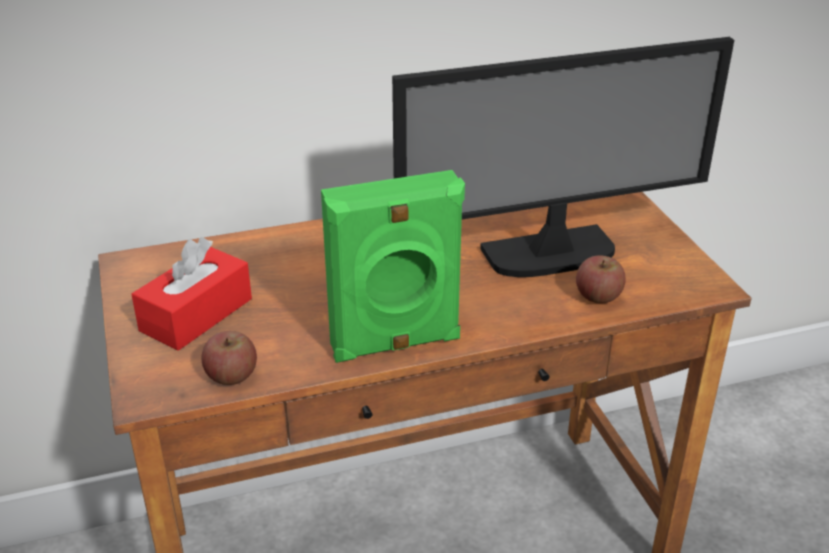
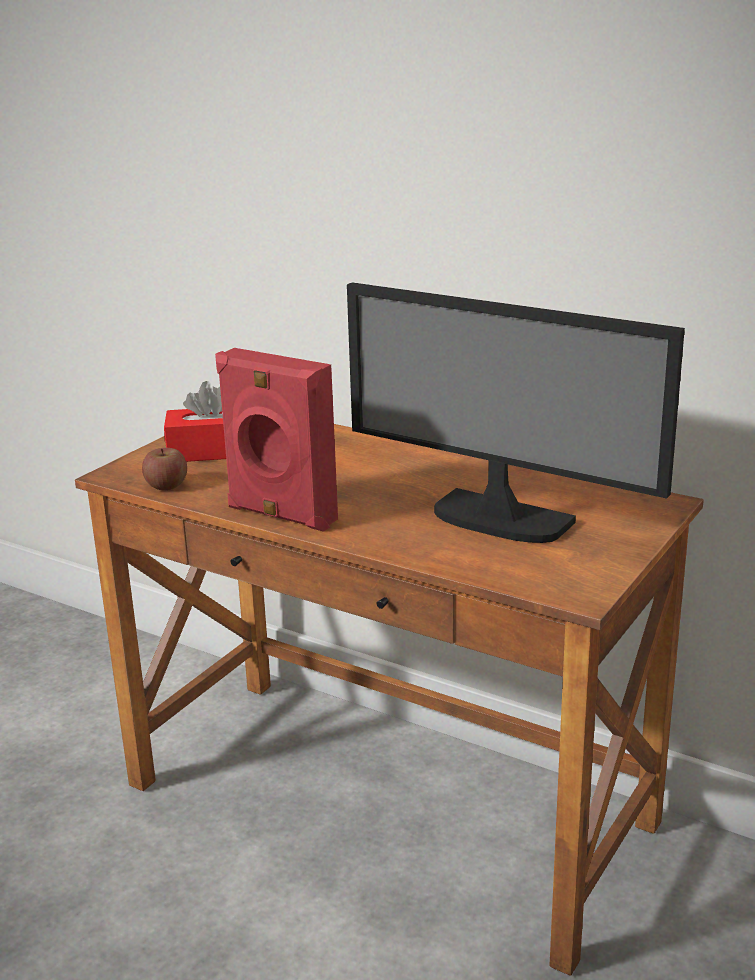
camera: 50 degrees right, 10 degrees down
(396, 344) = (280, 515): green speaker -> red speaker
(598, 296) = (473, 557): apple -> none

